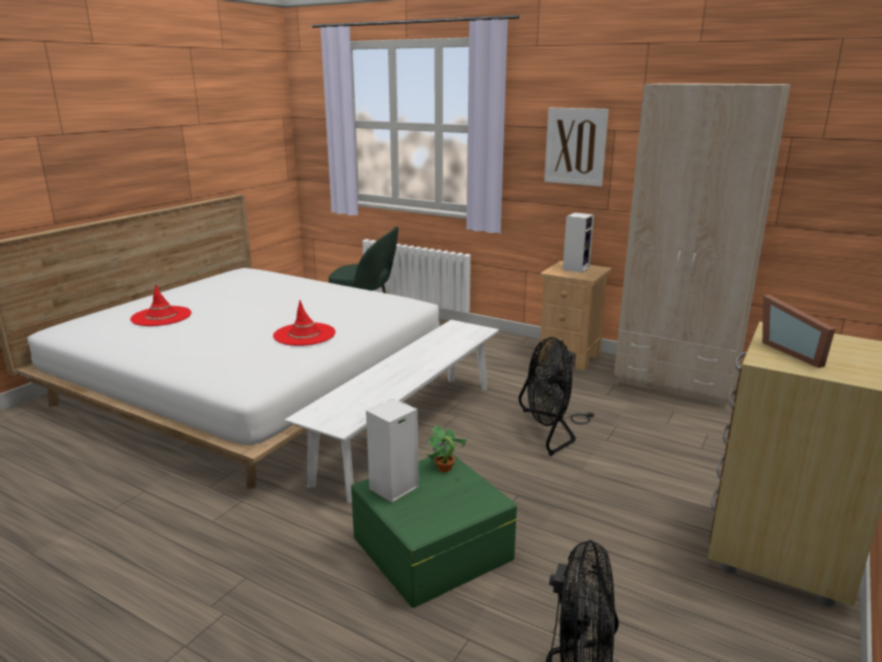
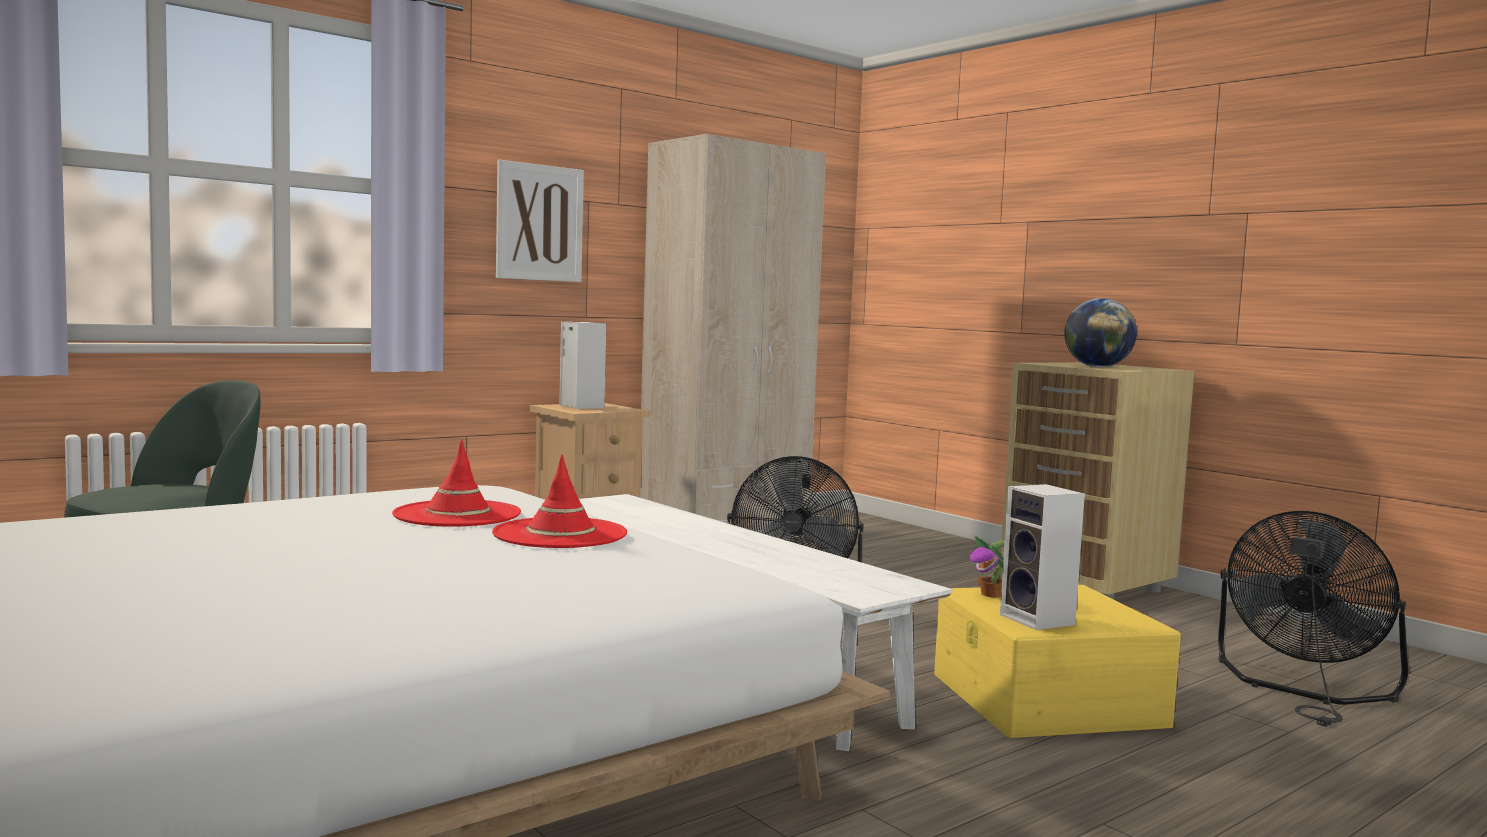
camera: 70 degrees left, 15 degrees down
(161, 316) = (175, 608): red hat -> red hat (457, 514)
(431, 547) = (1047, 700): green storage box -> yellow storage box
(794, 351) = (1097, 367): picture frame -> globe

